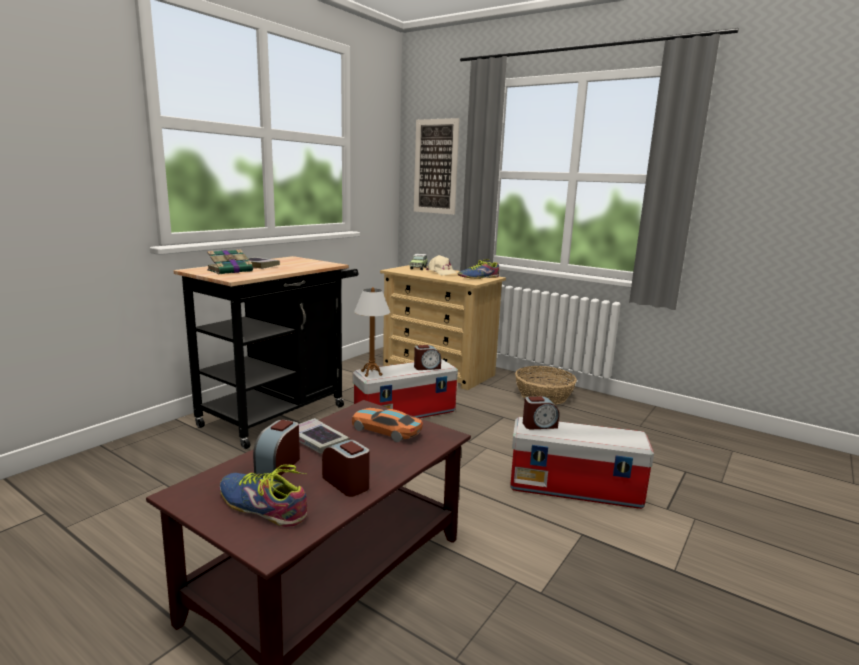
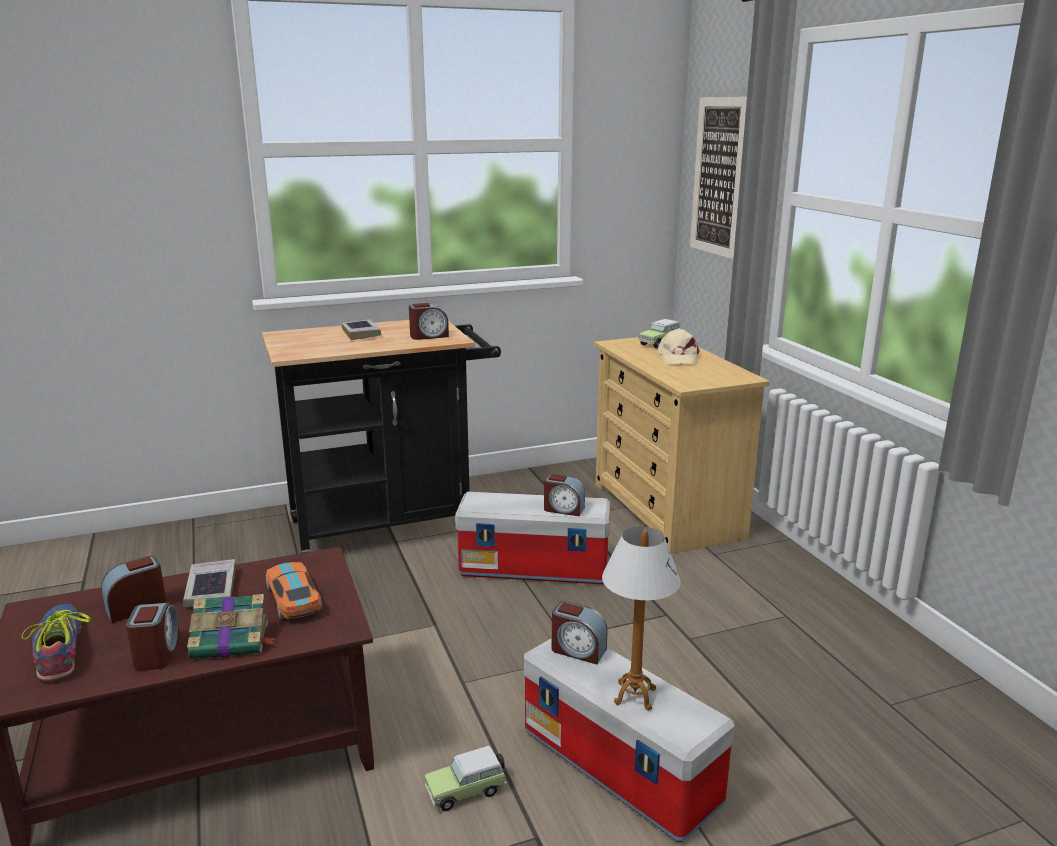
camera: 35 degrees right, 5 degrees up
(231, 271) = (313, 340): book -> book (232, 641)
(311, 264) = (429, 336): none -> alarm clock
(371, 373) = (478, 502): table lamp -> table lamp (634, 696)
(479, 277) = (718, 376): shoe -> none
(521, 528) = (468, 791): none -> toy car
(544, 396) = (782, 598): basket -> none

